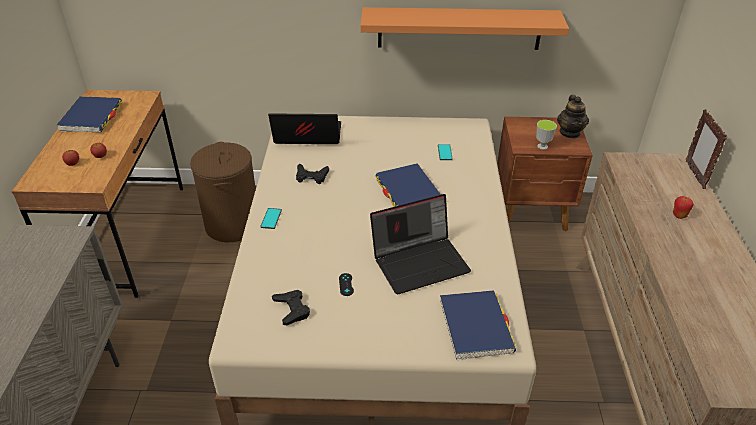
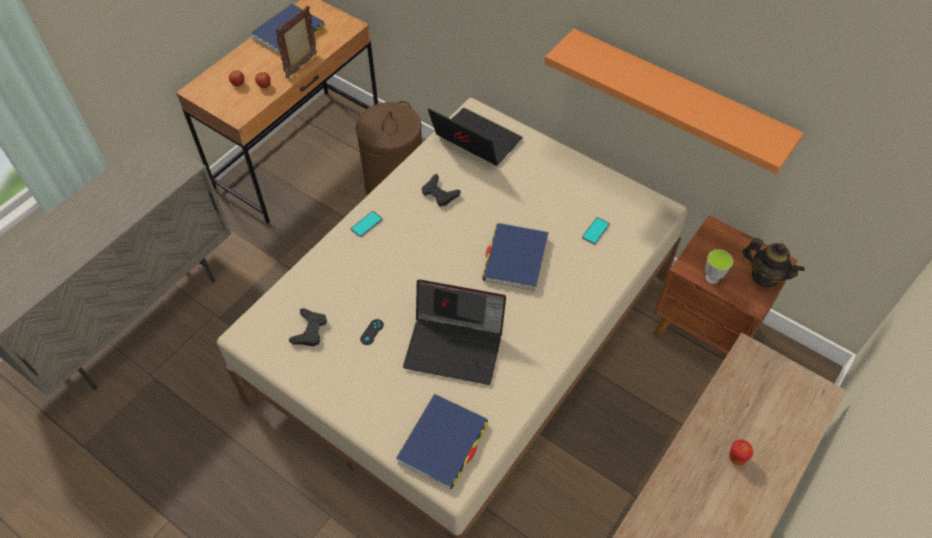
camera: 35 degrees right, 15 degrees up
(570, 133) = (764, 276): teapot -> teapot turned 90 degrees counterclockwise
(694, 175) = (817, 420): picture frame -> picture frame (302, 66)

